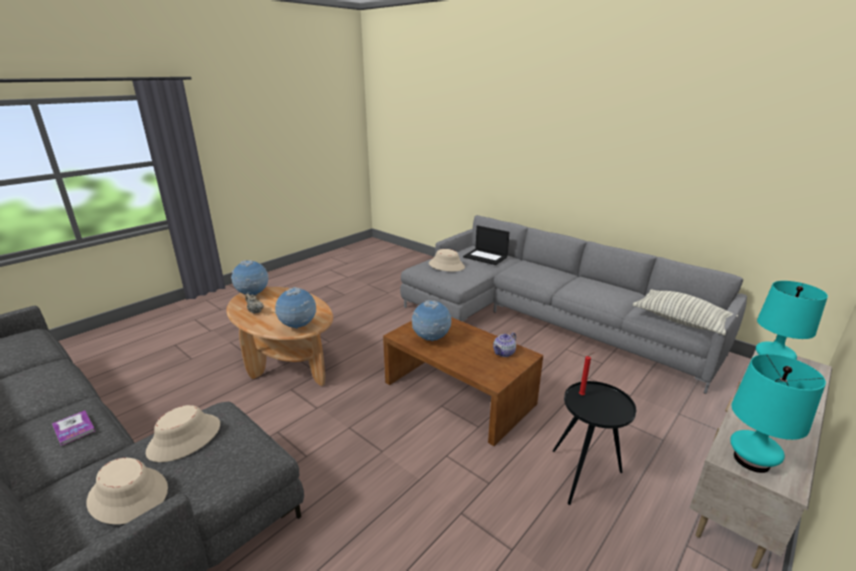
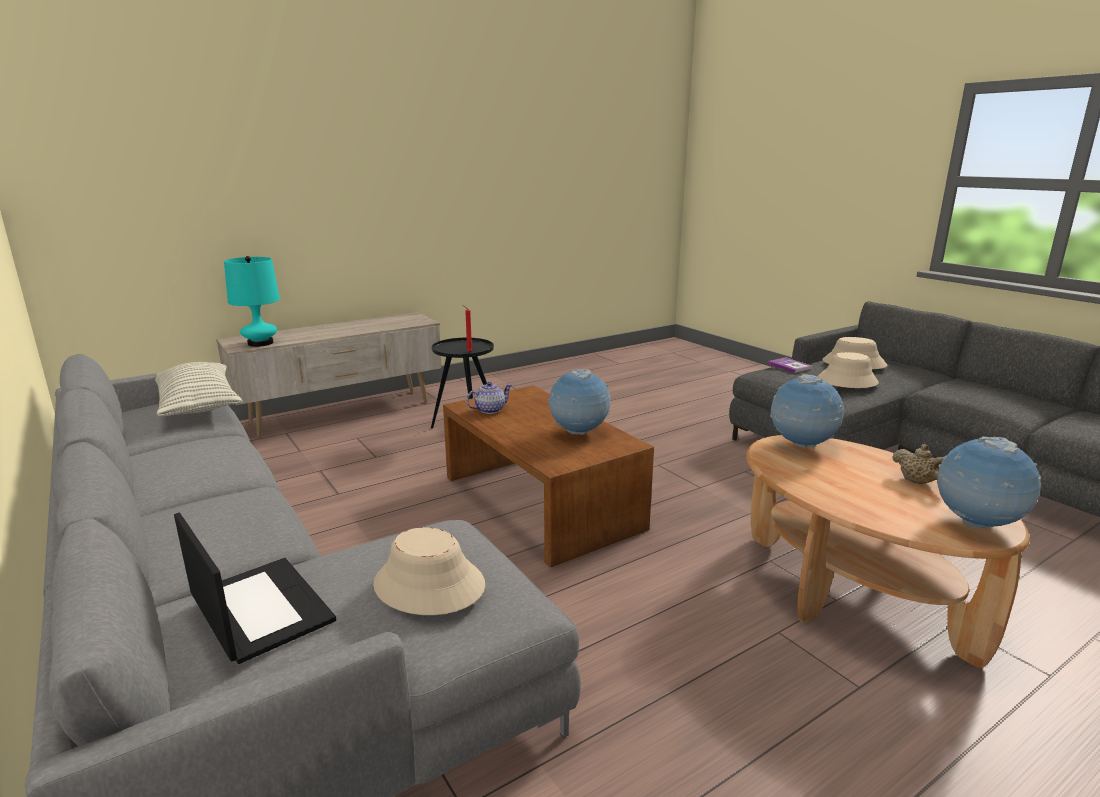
camera: 165 degrees left, 5 degrees down
(74, 428) = (976, 394): book -> book (789, 366)
(751, 460) = (411, 320): turquoise table lamp -> none

